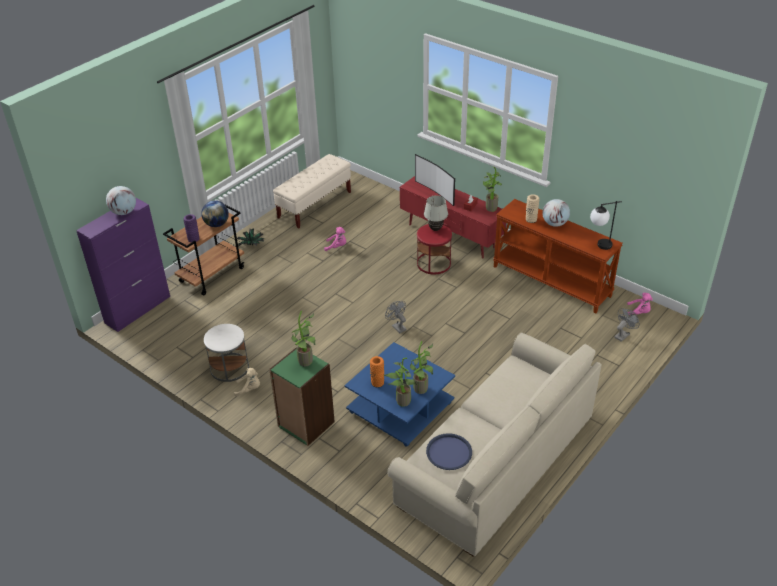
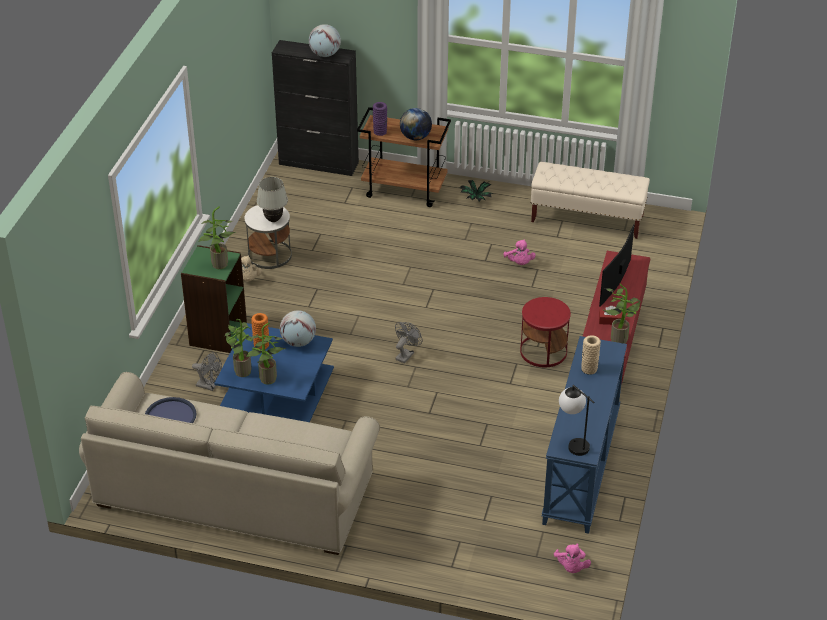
camera: 65 degrees right, 0 degrees up
(138, 309) = (319, 163): purple cabinet -> black cabinet
(435, 229) = (555, 310): white table lamp -> white table lamp (273, 220)
(552, 281) = (582, 467): brown console table -> blue console table
(554, 223) = (595, 392): globe -> globe (298, 342)
(623, 335) = (515, 560): grey fan -> grey fan (210, 386)

